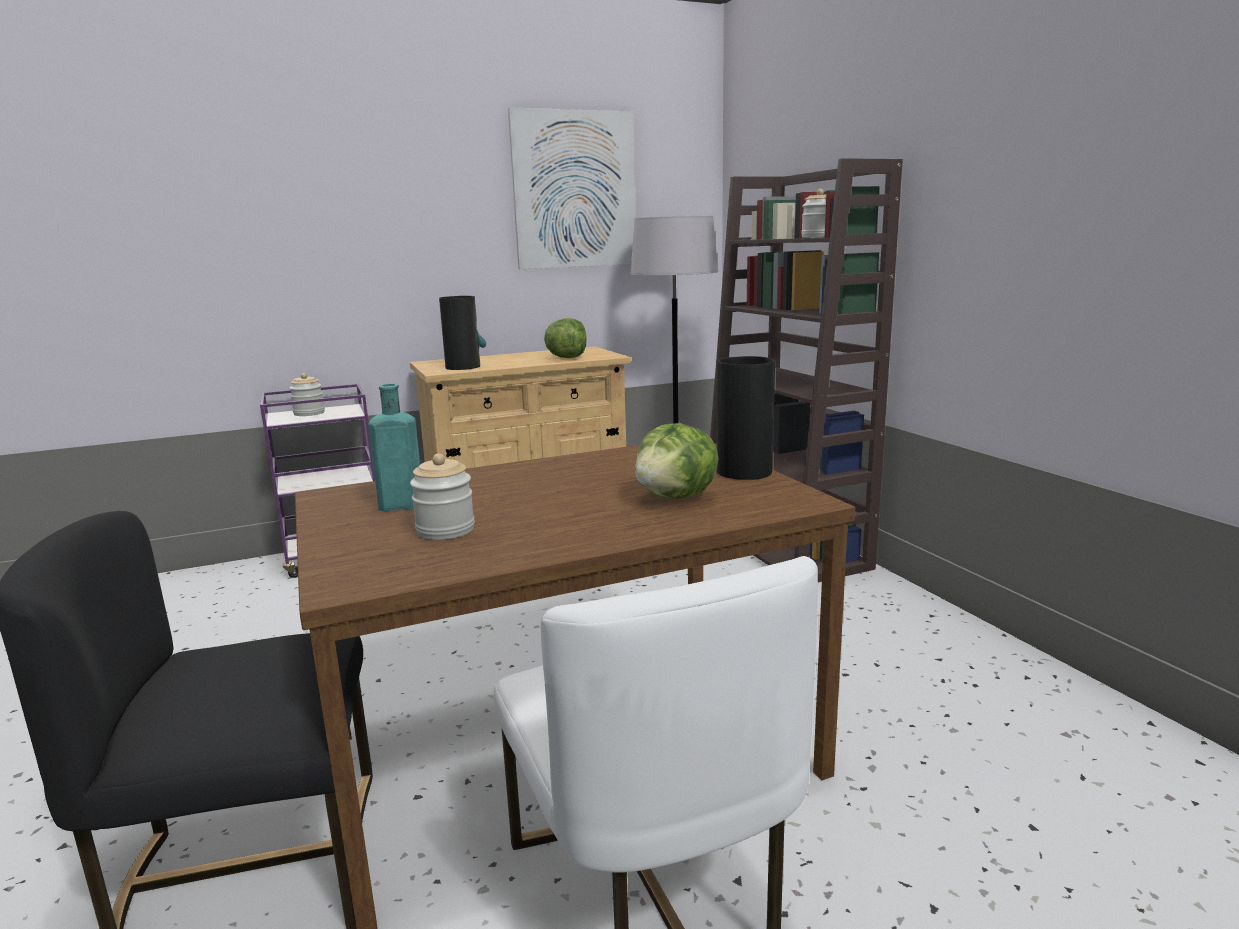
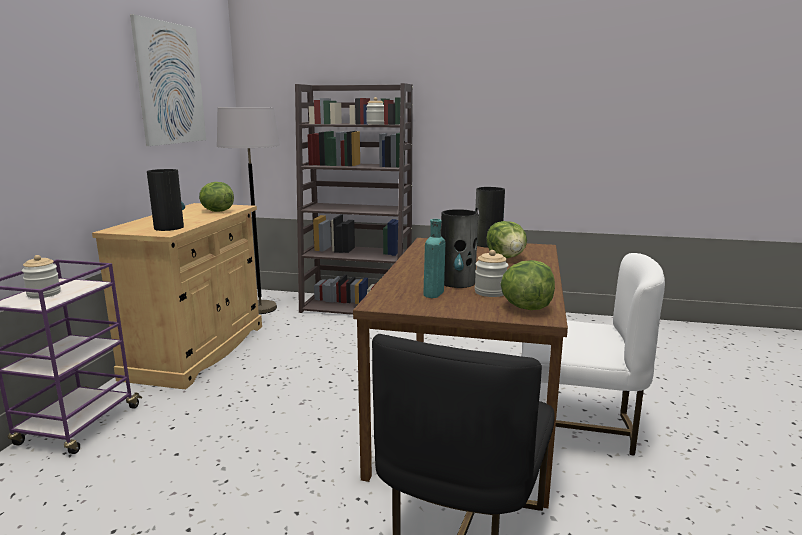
camera: 55 degrees left, 0 degrees up
(384, 565) = (526, 307): none -> lettuce
(475, 504) = (458, 282): none -> vase

